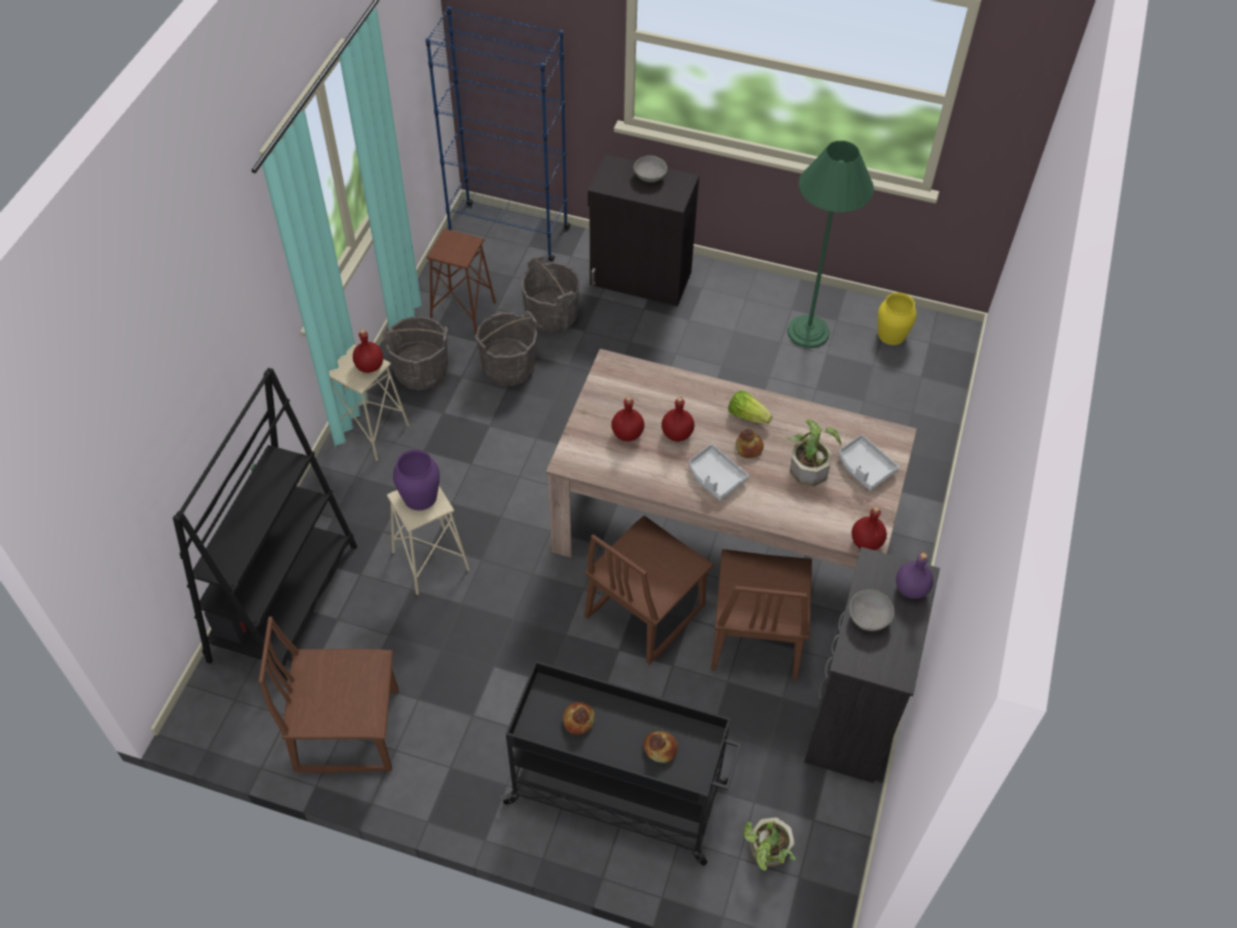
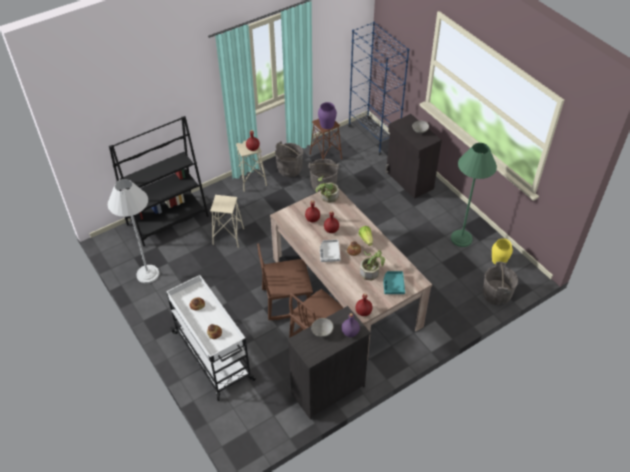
camera: 40 degrees right, 5 degrees down
(347, 729) = (148, 274): brown chair -> white floor lamp
(419, 497) = (225, 202): purple vase -> purple vase (327, 124)
(552, 316) = (359, 175): grey bucket -> grey bucket (496, 294)
(619, 794) = (213, 356): black cart -> white cart
(766, 852) = (245, 413): potted plant -> potted plant (327, 197)
(864, 467) = (393, 285): grey tray -> turquoise tray

